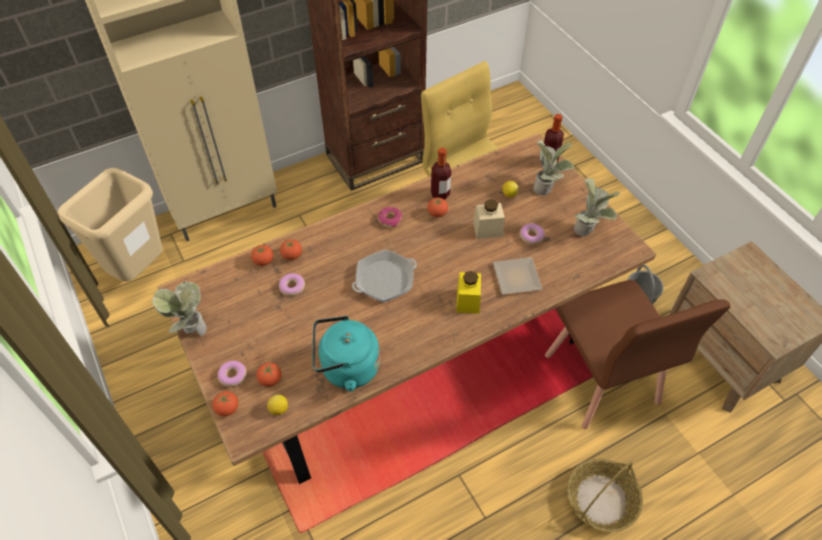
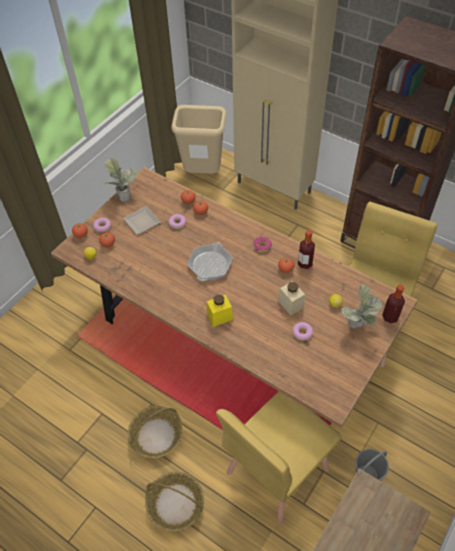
camera: 65 degrees right, 0 degrees up
(346, 368) = (133, 275): turquoise kettle -> none
(384, 280) = (210, 265): frying pan -> frying pan turned 75 degrees clockwise
(504, 486) = (156, 435): none -> basket
(518, 278) = (257, 339): plate -> plate (141, 223)
(588, 231) = (333, 368): potted plant -> none
(601, 380) = (276, 471): brown chair -> yellow chair

